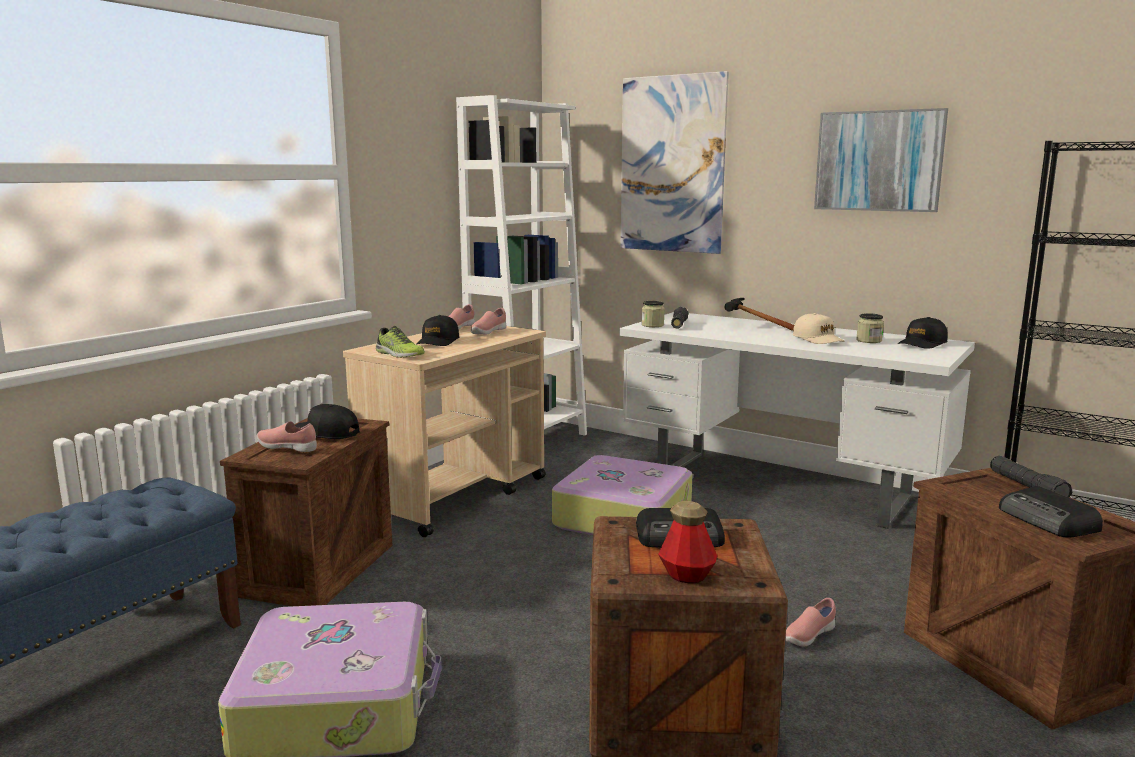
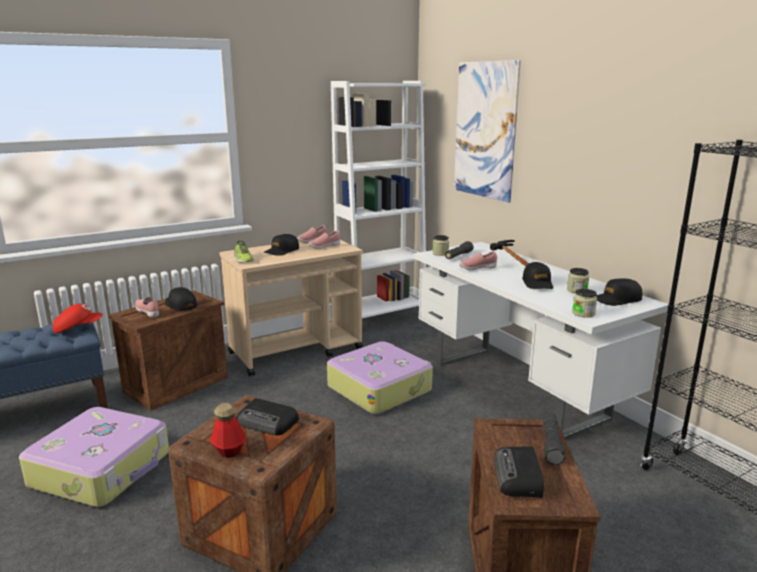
camera: 25 degrees right, 5 degrees up
(177, 489) = (78, 328): none -> red cap
(808, 636) = (398, 508): pink shoe -> pink shoe (477, 268)
(818, 339) = (537, 283): beige cap -> black cap
(879, 161) = (613, 141): picture -> none
(917, 357) = (583, 313): none -> jar

